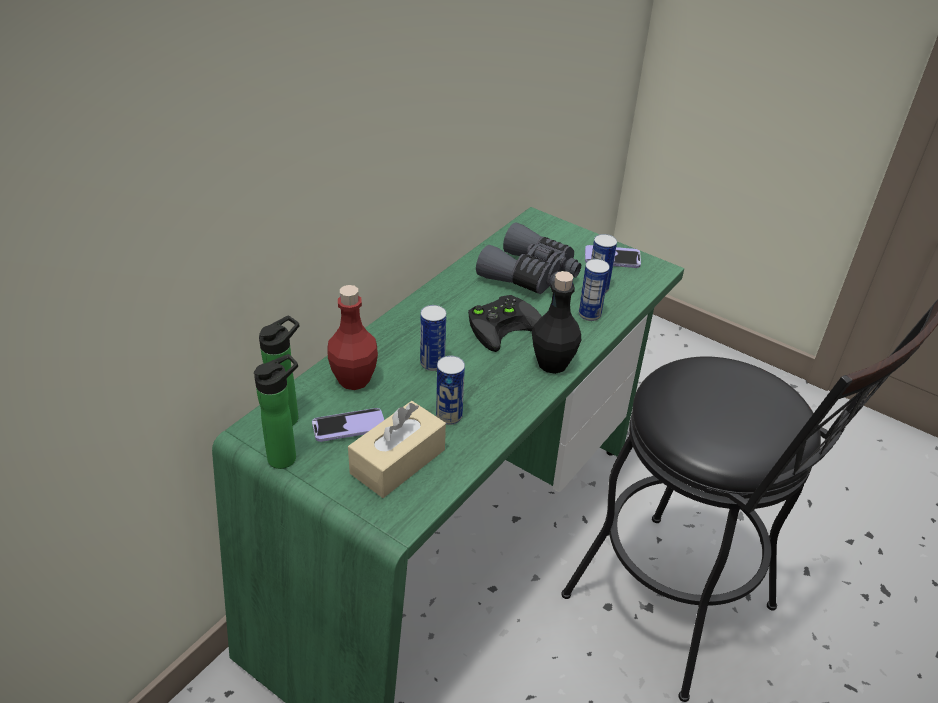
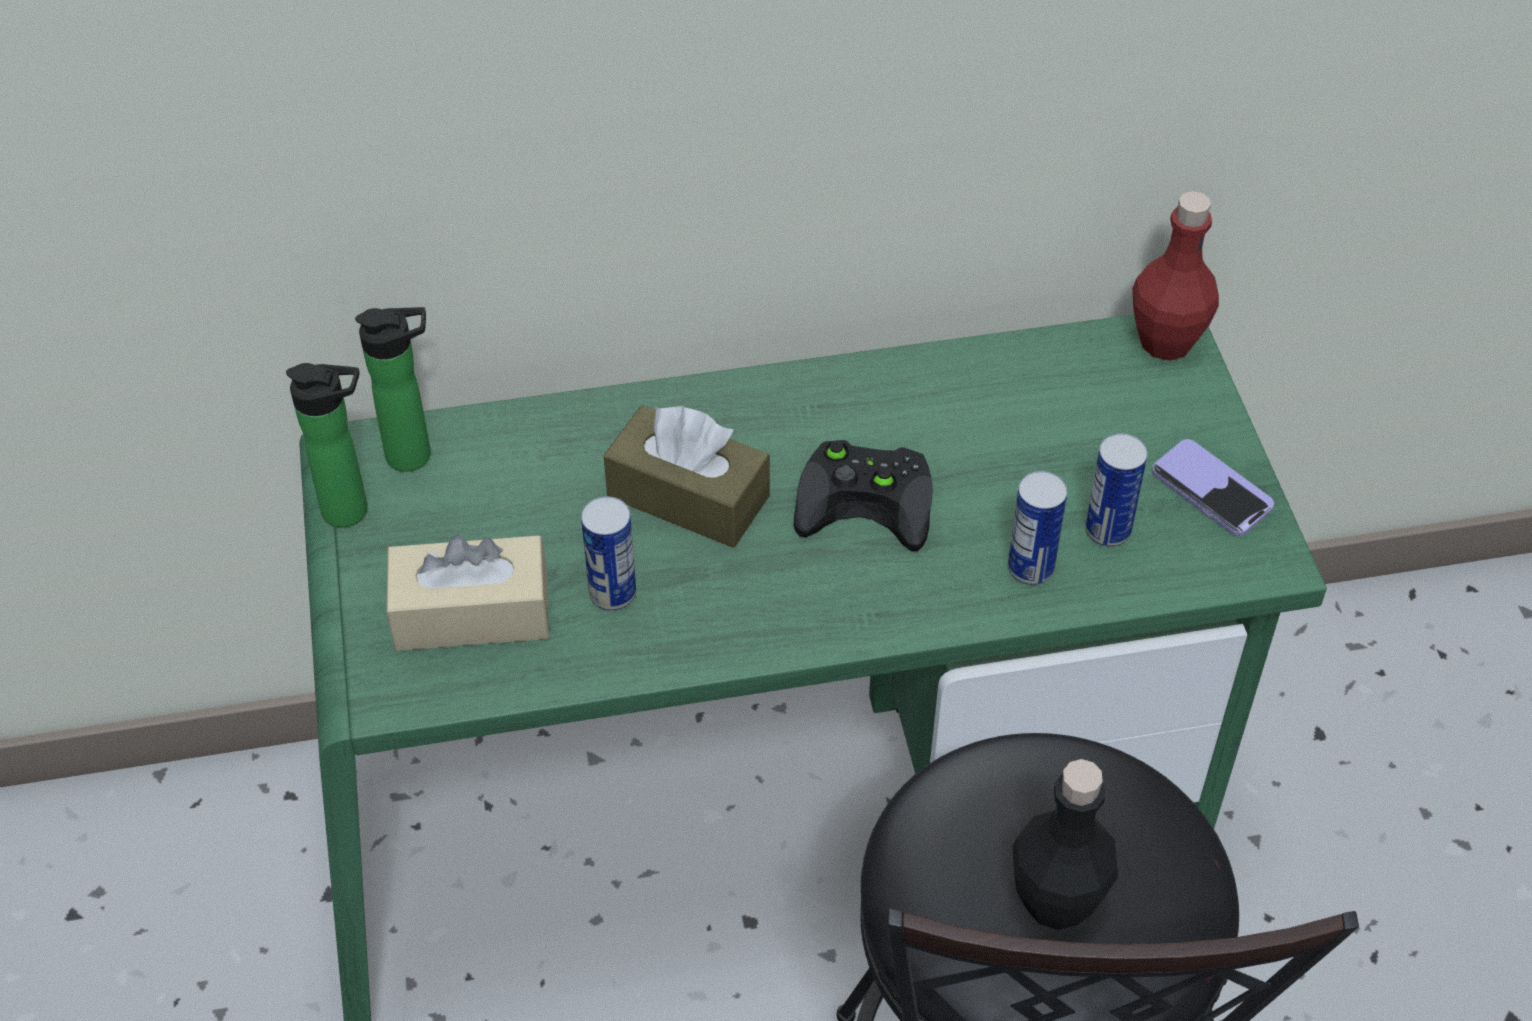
camera: 45 degrees right, 10 degrees up
(349, 426) = (470, 520): phone -> none
(354, 379) = (556, 453): red bottle -> red bottle (1166, 342)
(432, 363) = (688, 496): can -> brown tissue box
(531, 275) = (1025, 438): grey binoculars -> none
(552, 363) = (861, 612): black bottle -> black bottle (1056, 901)

